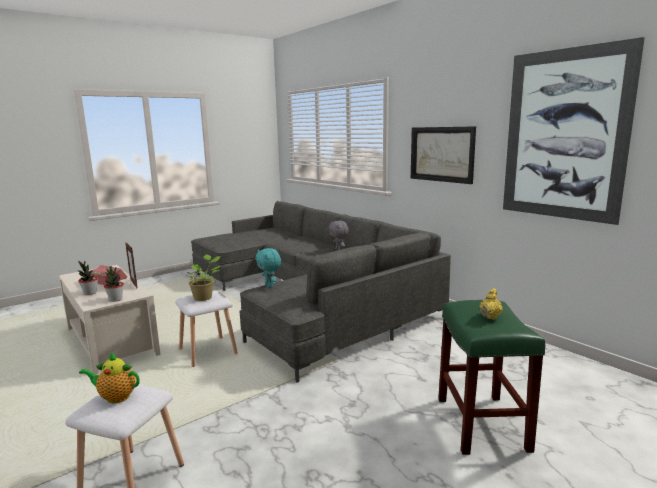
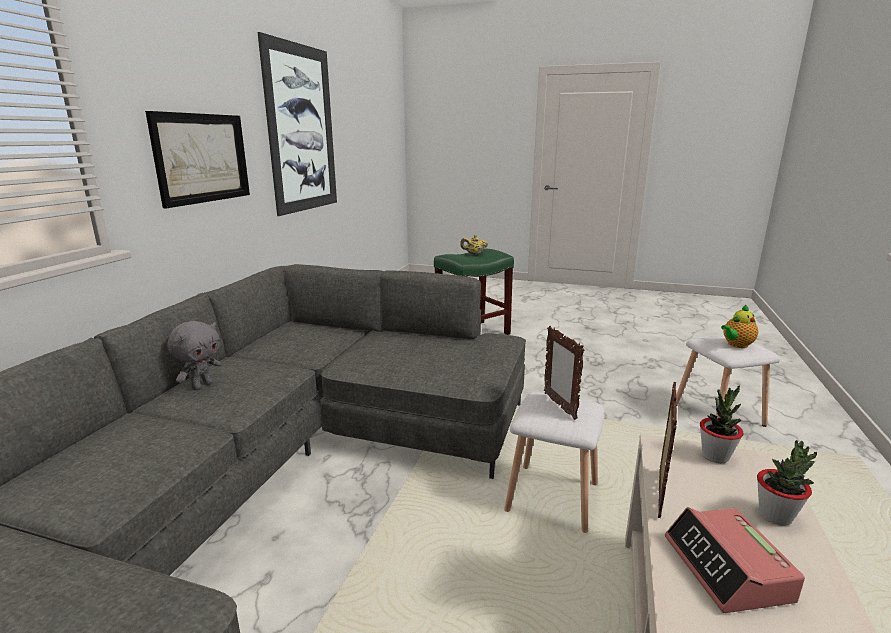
camera: 125 degrees left, 5 degrees up
(115, 397) = (736, 345): teapot -> teapot turned 90 degrees clockwise
(204, 297) = (559, 406): potted plant -> picture frame
(270, 286) = (455, 377): turquoise plush toy -> none

